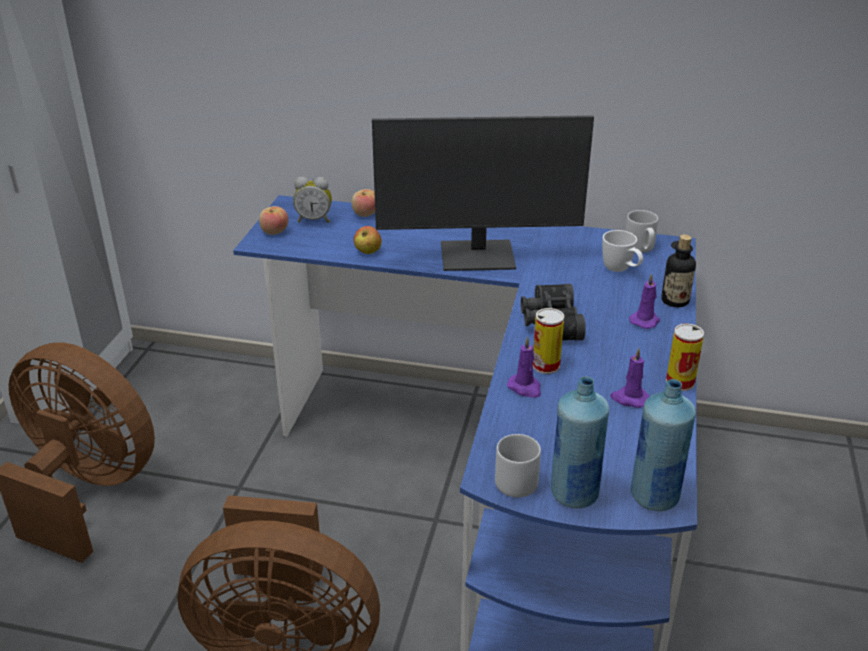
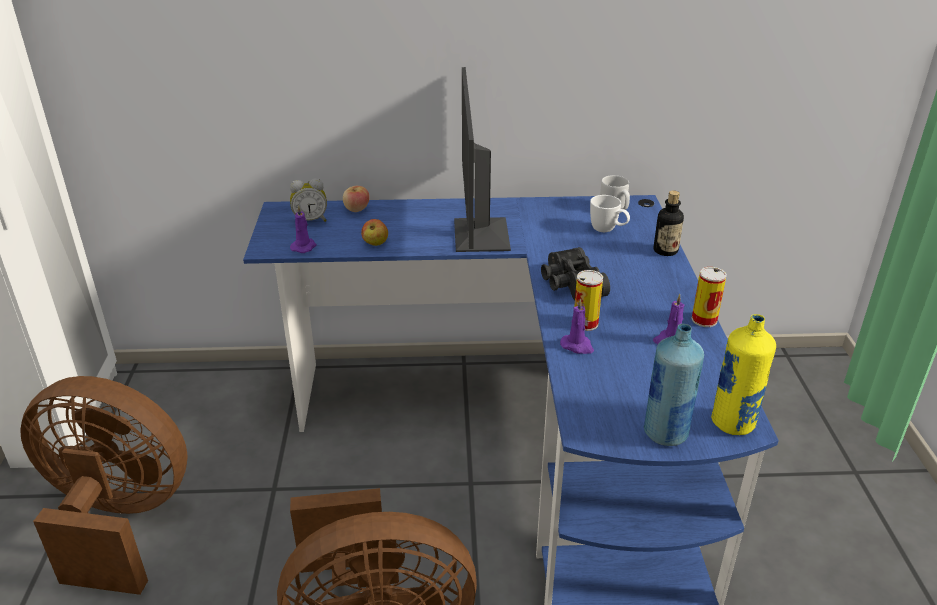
camera: 15 degrees left, 0 degrees up
(274, 232) = (276, 236): apple -> none
(478, 257) = (479, 235): monitor -> monitor turned 105 degrees clockwise
(515, 479) = (609, 429): grey mug -> none
(645, 320) = (649, 271): purple candle -> purple candle (304, 247)
(654, 497) = (732, 423): blue bottle -> yellow bottle

